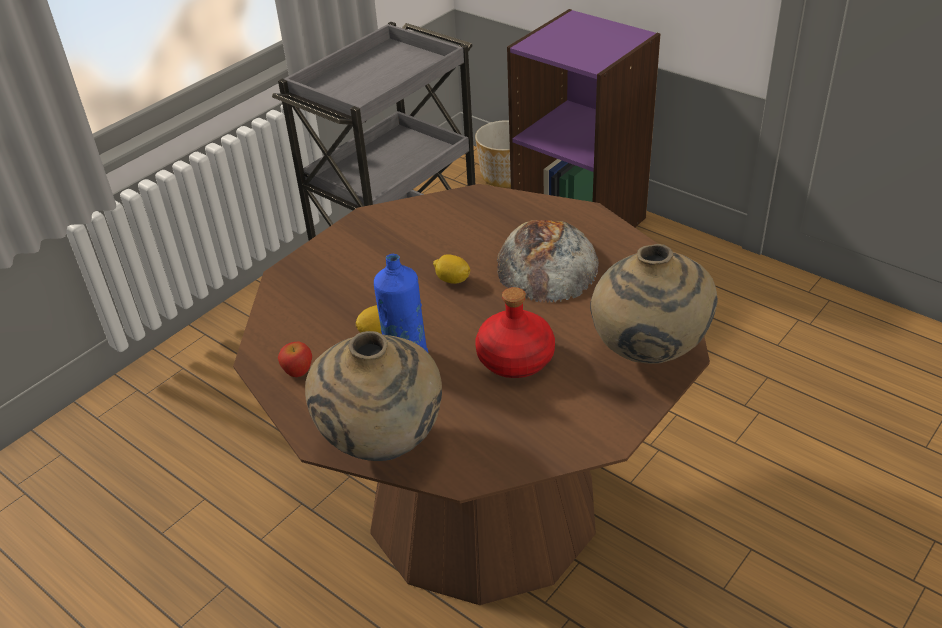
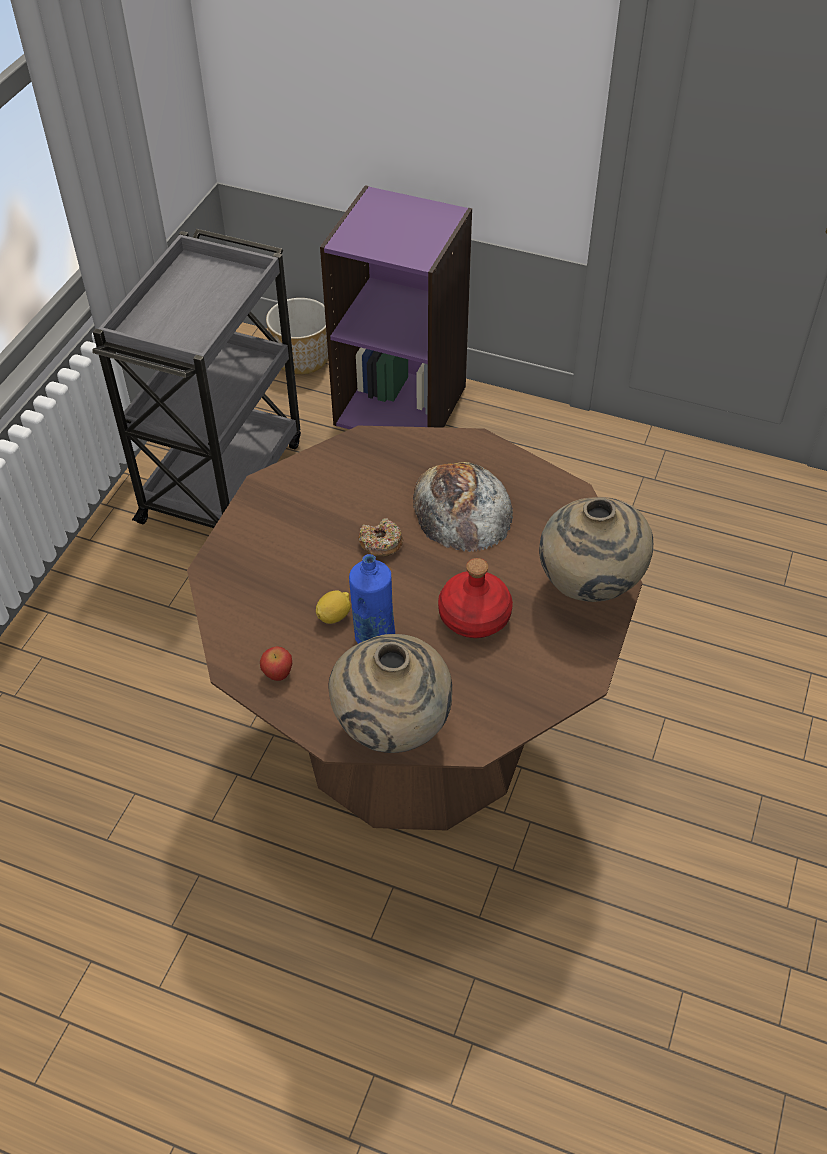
camera: 20 degrees left, 10 degrees up
(452, 280) = (381, 543): lemon -> donut

